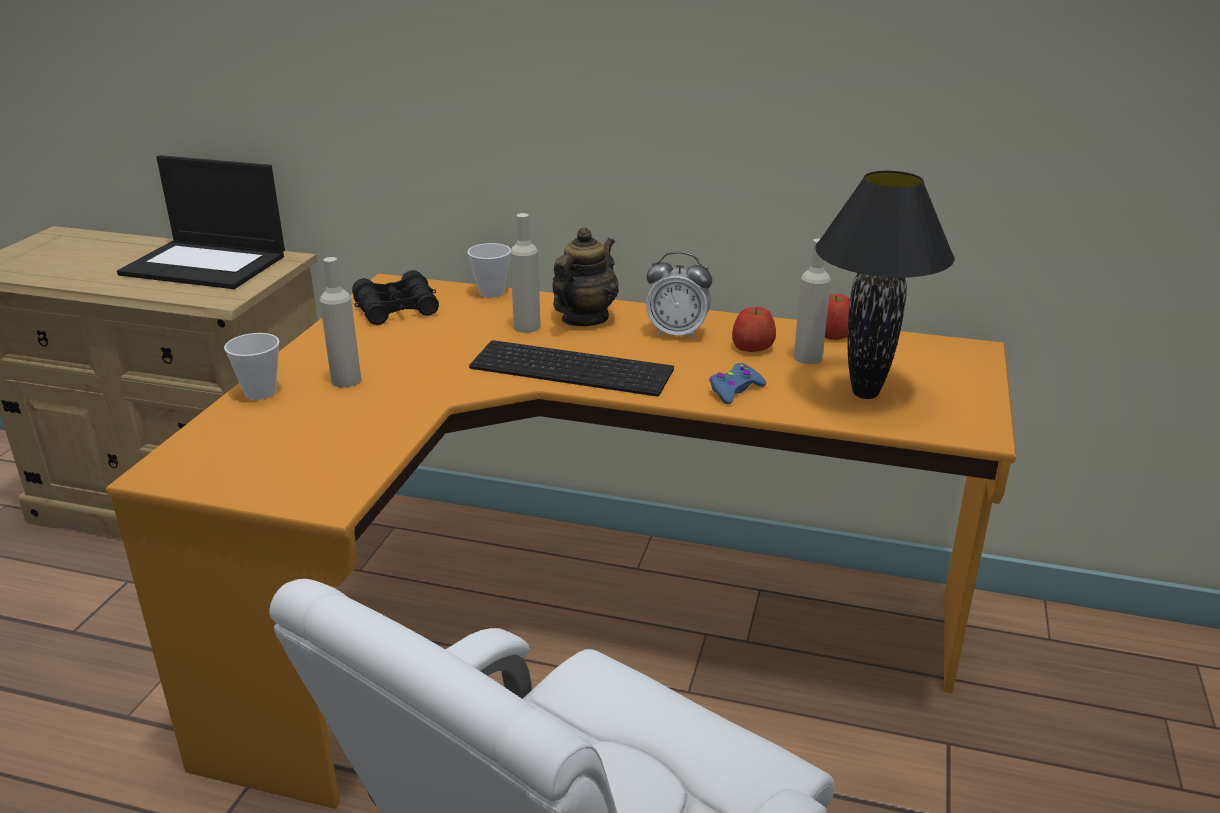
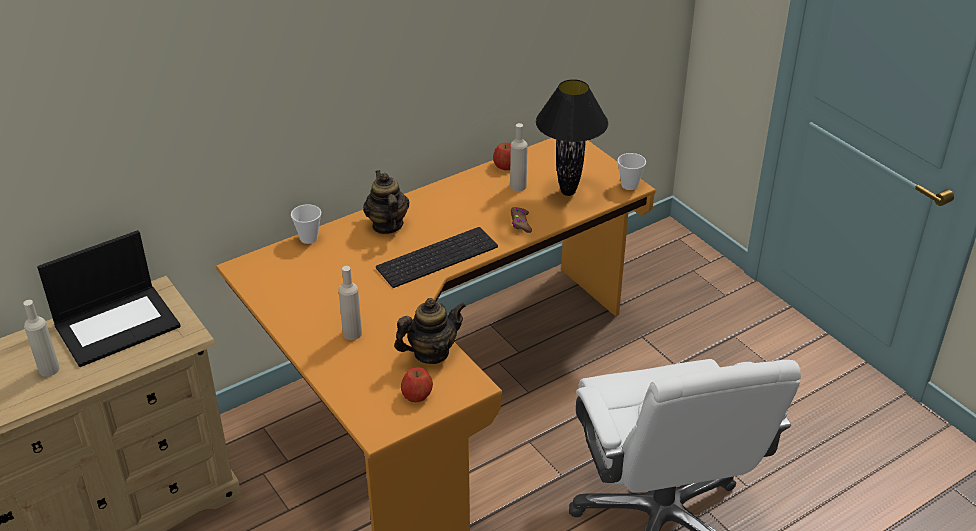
camera: 50 degrees left, 10 degrees up
(260, 392) = (327, 368): cup -> cup (629, 185)
(367, 443) = (431, 353): none -> teapot
(396, 309) = (282, 280): black binoculars -> none
(527, 327) = (370, 247): beige bottle -> beige bottle (49, 369)
(677, 333) = (444, 207): alarm clock -> none
(735, 390) = (520, 223): blue game controller -> brown game controller
(752, 347) = (487, 194): apple -> apple (417, 394)

